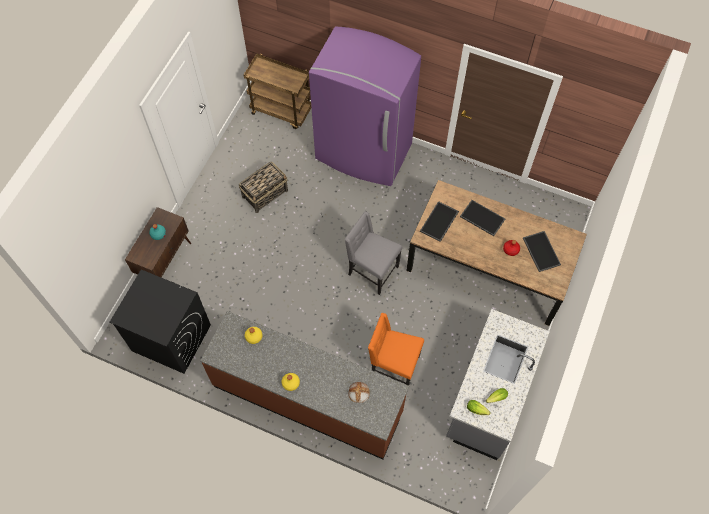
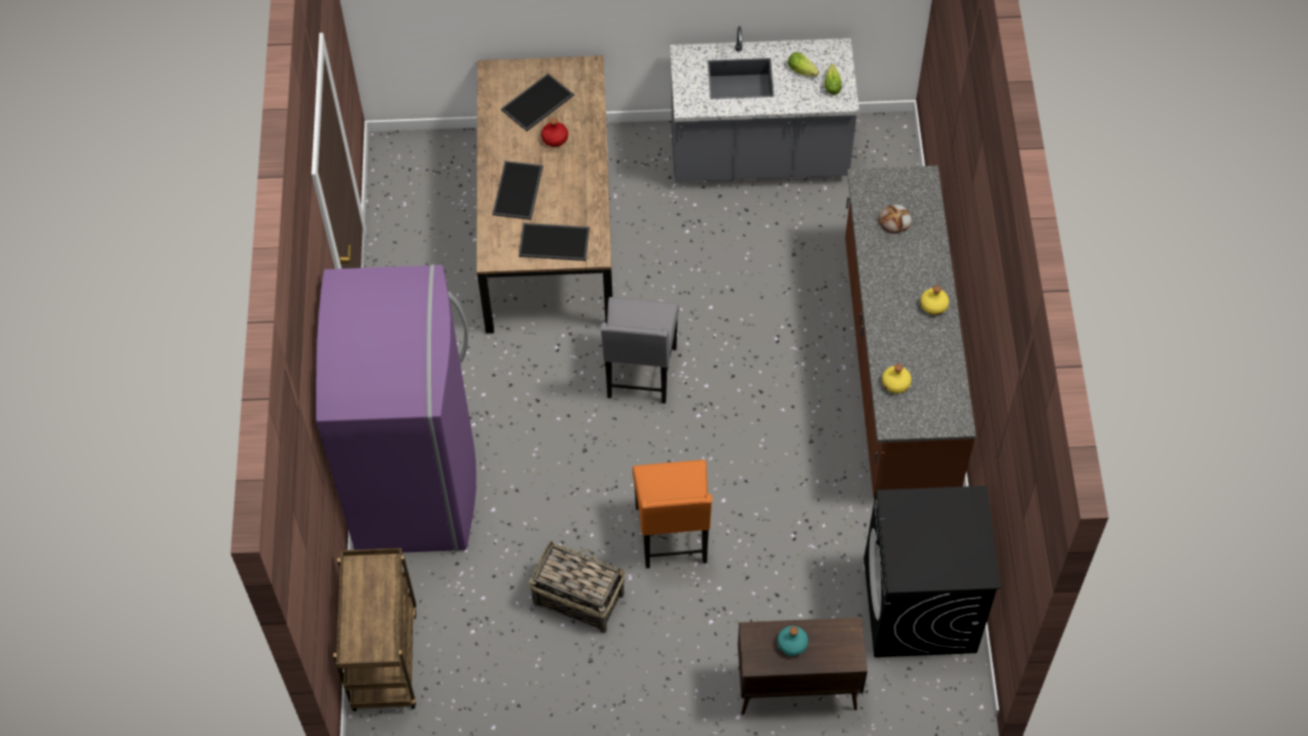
camera: 115 degrees left, 5 degrees down
(393, 366) = (781, 284): orange chair -> orange chair (673, 536)

